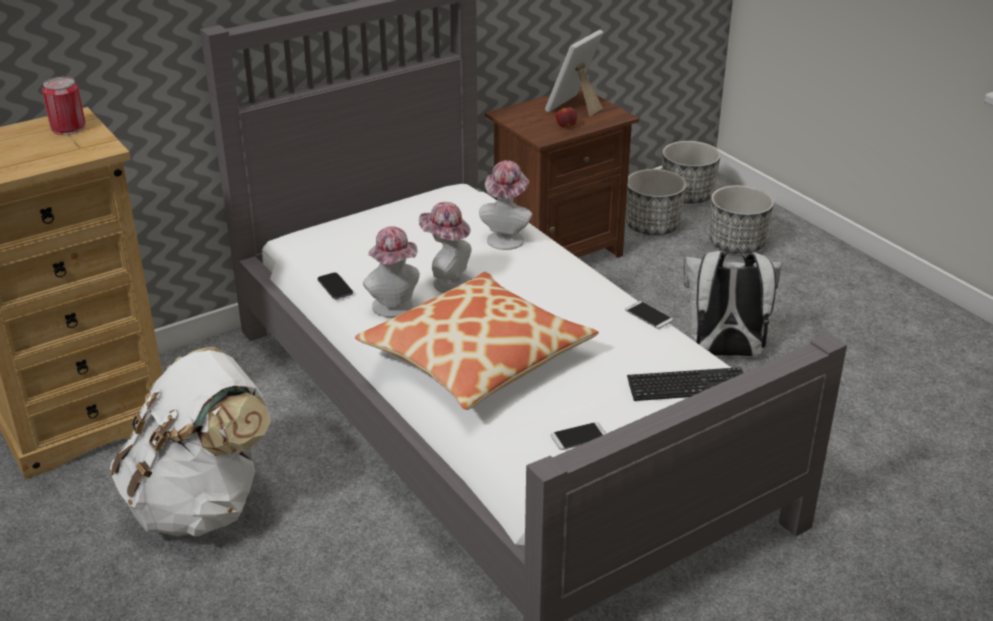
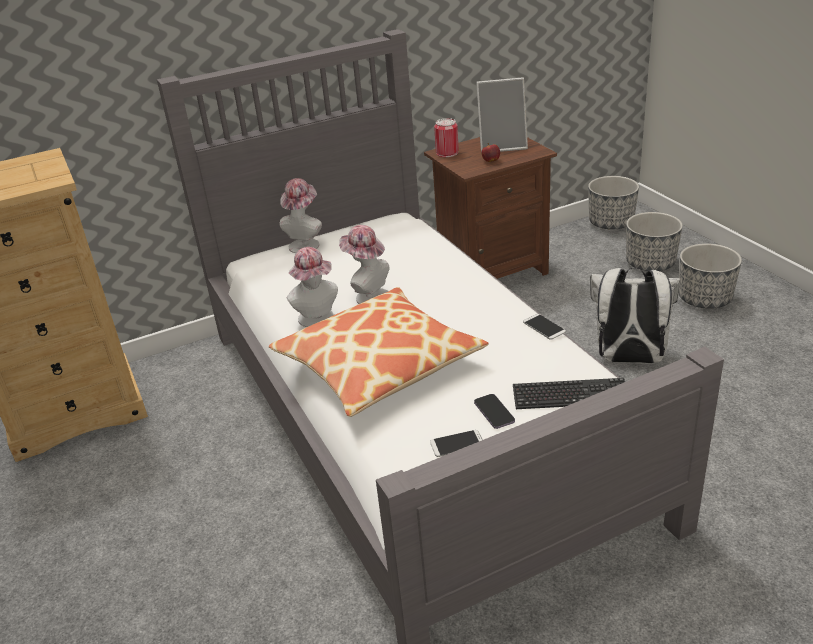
camera: 10 degrees right, 0 degrees up
(68, 127) = (35, 164): can -> can (447, 153)
(201, 504) = (149, 488): white backpack -> none
(335, 287) = (272, 301): phone -> phone (494, 412)
(506, 237) = (428, 257): hat -> hat (305, 244)
(575, 107) = (502, 145): picture frame -> picture frame turned 135 degrees counterclockwise
(652, 226) = (578, 249): planter -> planter (705, 299)

